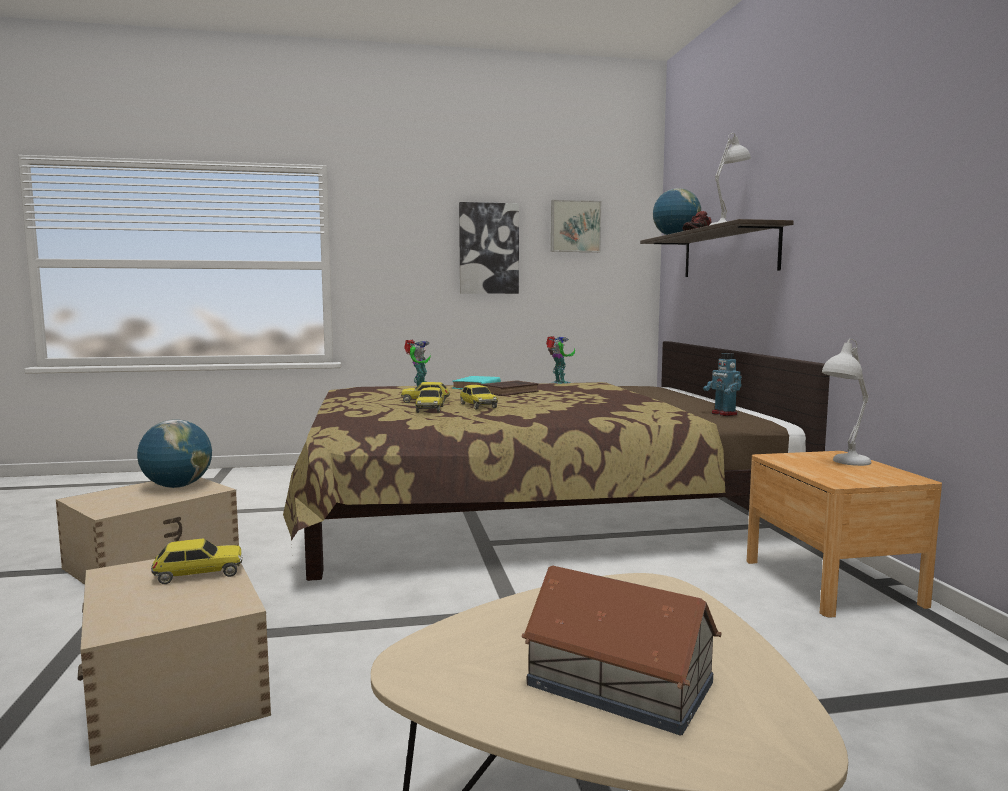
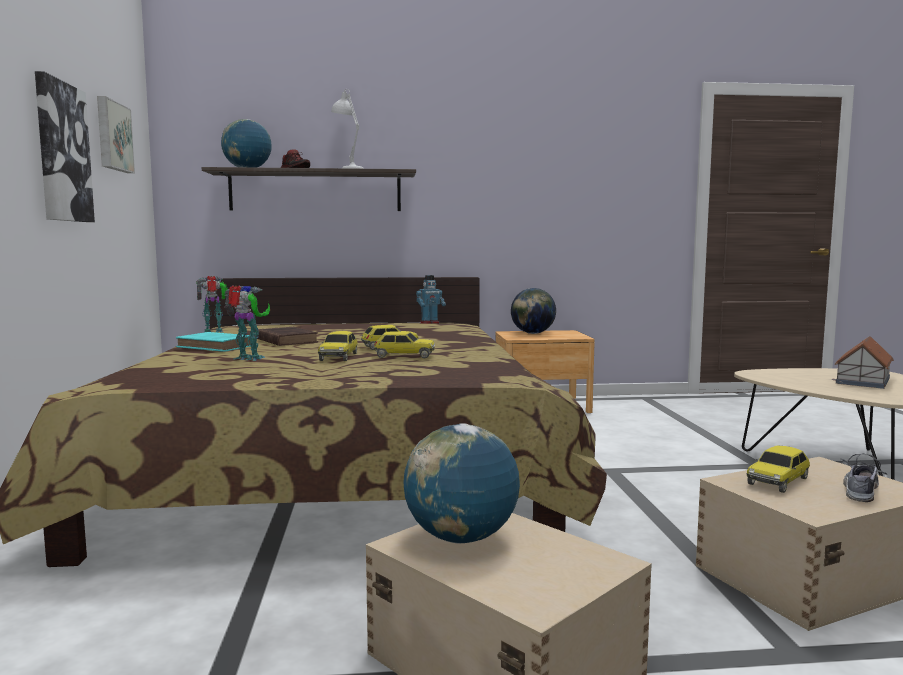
camera: 85 degrees left, 0 degrees up
(138, 605) = (860, 491): none -> shoe
(198, 573) = (778, 481): toy car -> toy car turned 120 degrees counterclockwise
(843, 463) = (532, 333): white table lamp -> globe

